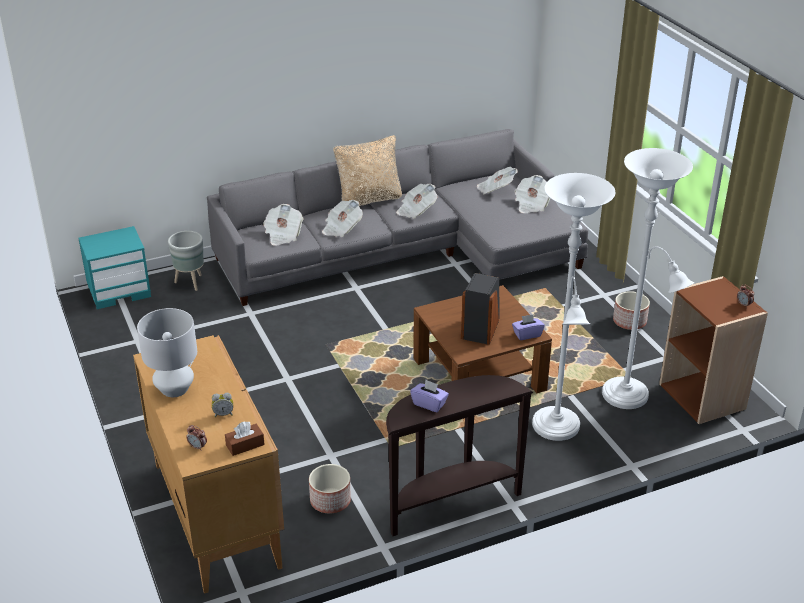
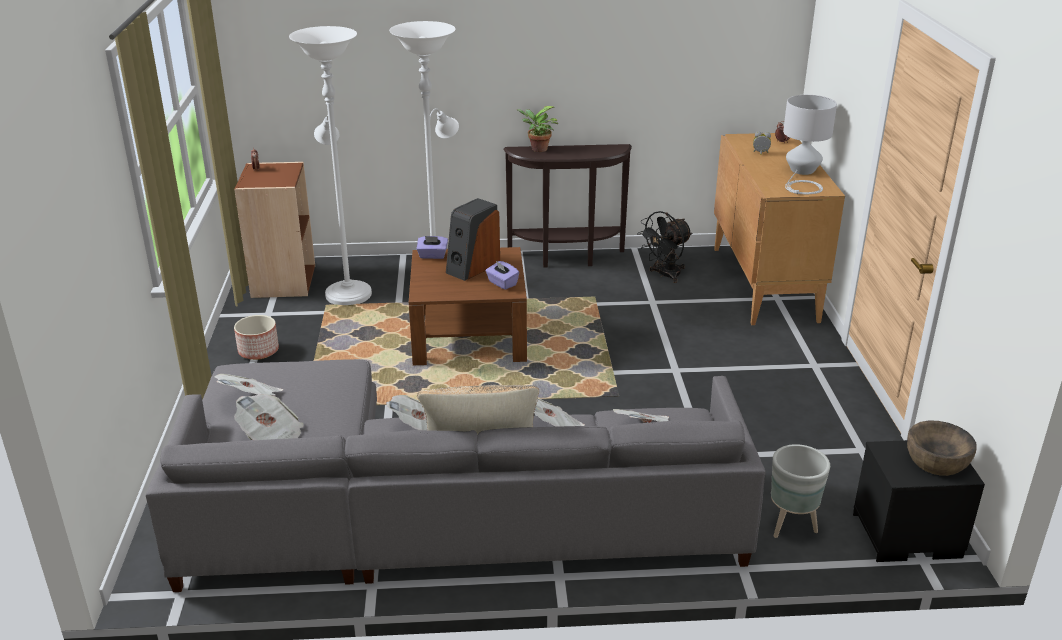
camera: 160 degrees left, 5 degrees down
(102, 244) = (936, 461): none -> brown bowl
(120, 291) = (905, 537): turquoise nightstand -> black nightstand
(245, 445) = (745, 138): brown tissue box -> none
(330, 501) = (664, 275): planter -> black fan
(429, 404) = (590, 151): purple tissue box -> purple tissue box (502, 283)
(491, 392) = (537, 149): none -> potted plant

